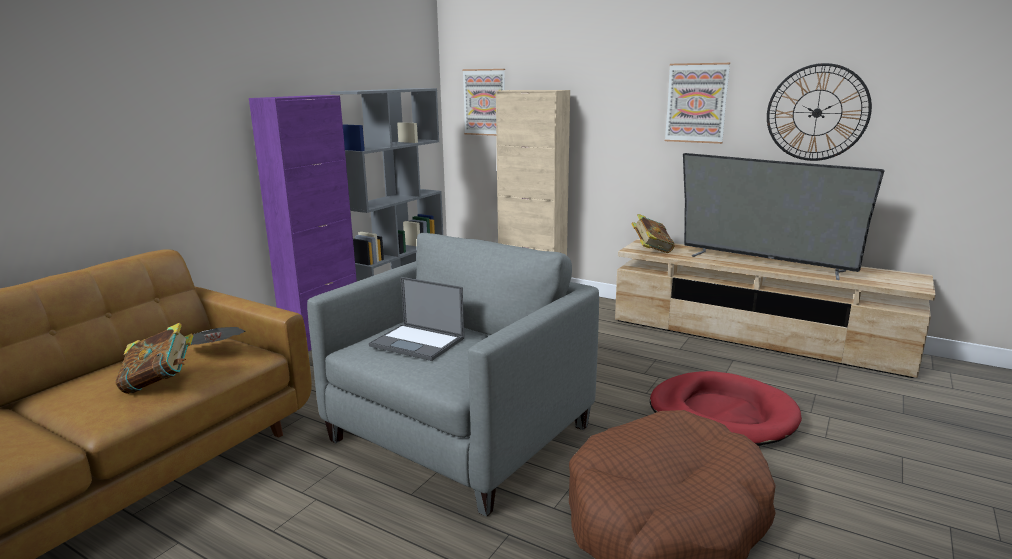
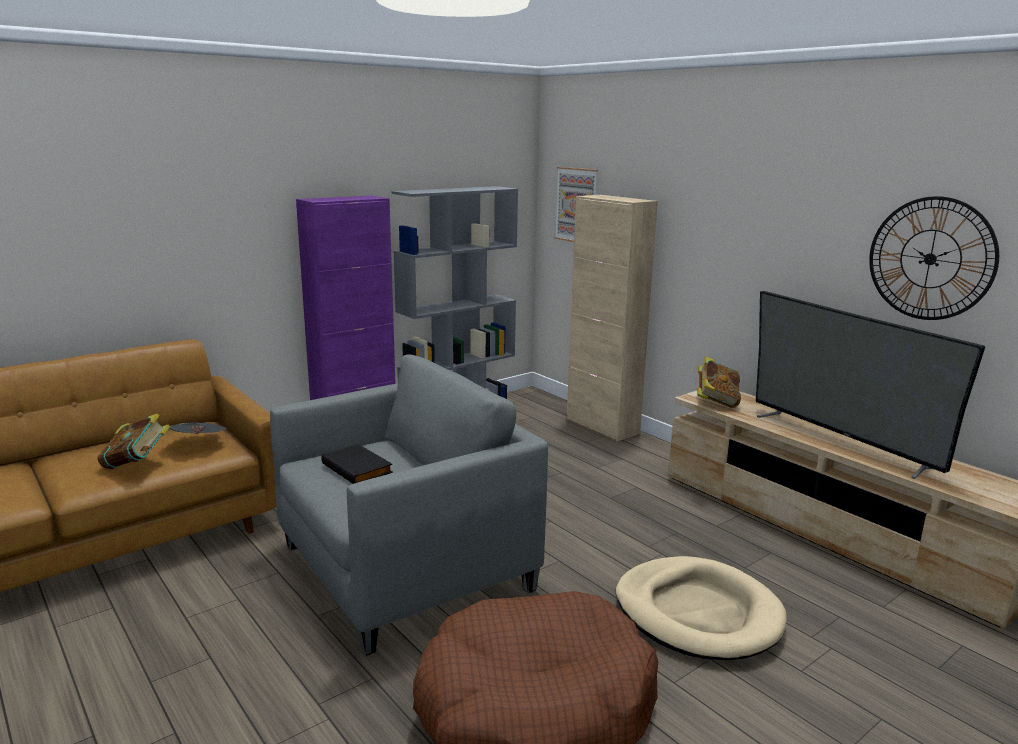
camera: 20 degrees right, 0 degrees up
(418, 342) = (358, 468): laptop -> black book
(696, 103) = (791, 230): picture -> none
(722, 414) = (697, 613): red dog bed -> beige dog bed

